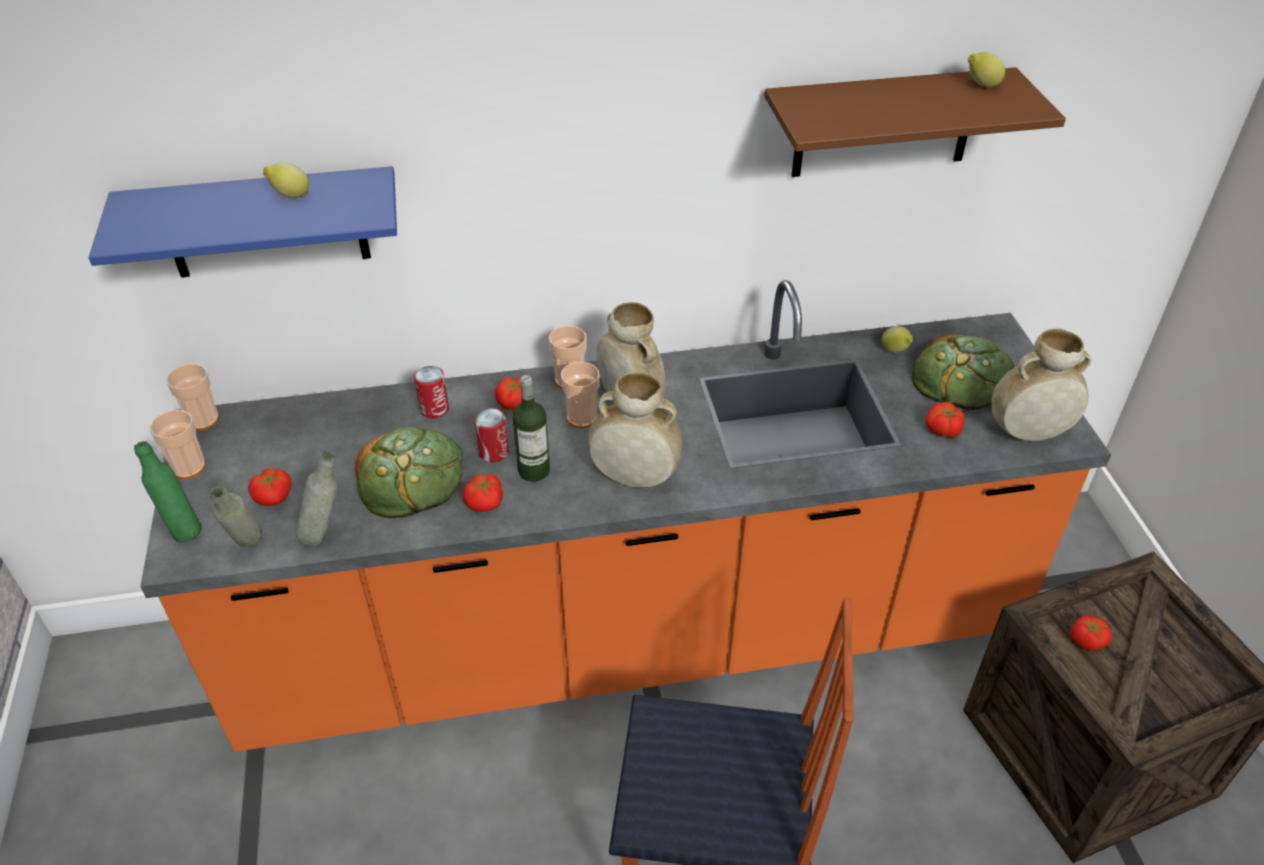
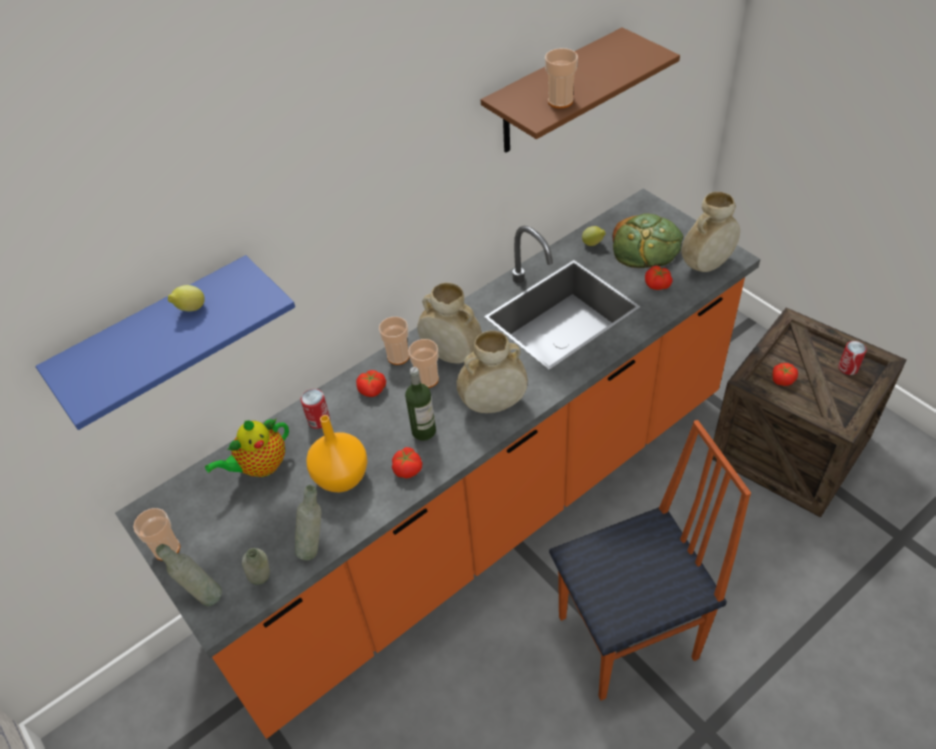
camera: 25 degrees left, 5 degrees up
(183, 530) = (203, 596): green bottle -> grey bottle
(203, 420) = (146, 509): cup -> cup (560, 101)
(274, 497) = (252, 538): tomato -> none
(339, 429) = (260, 466): none -> teapot
(411, 478) = (342, 476): bread -> orange vase
(494, 452) = (386, 431): can -> can (848, 368)
(981, 86) = (613, 48): lemon -> none

